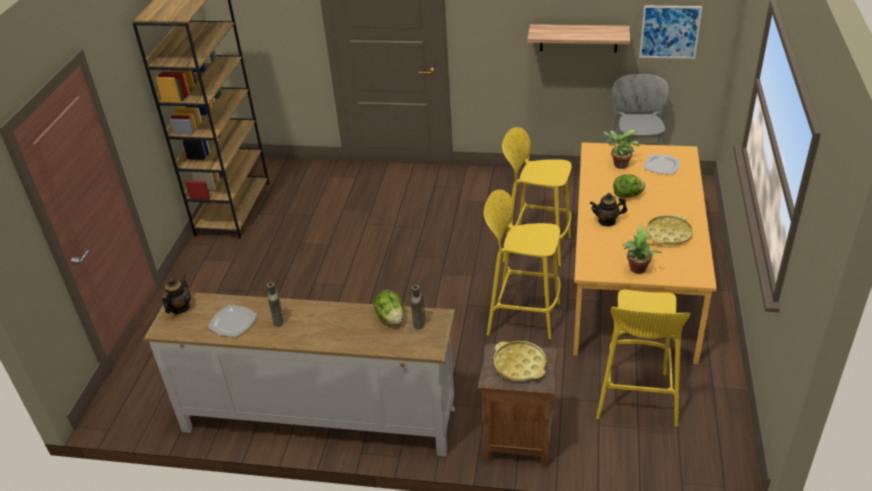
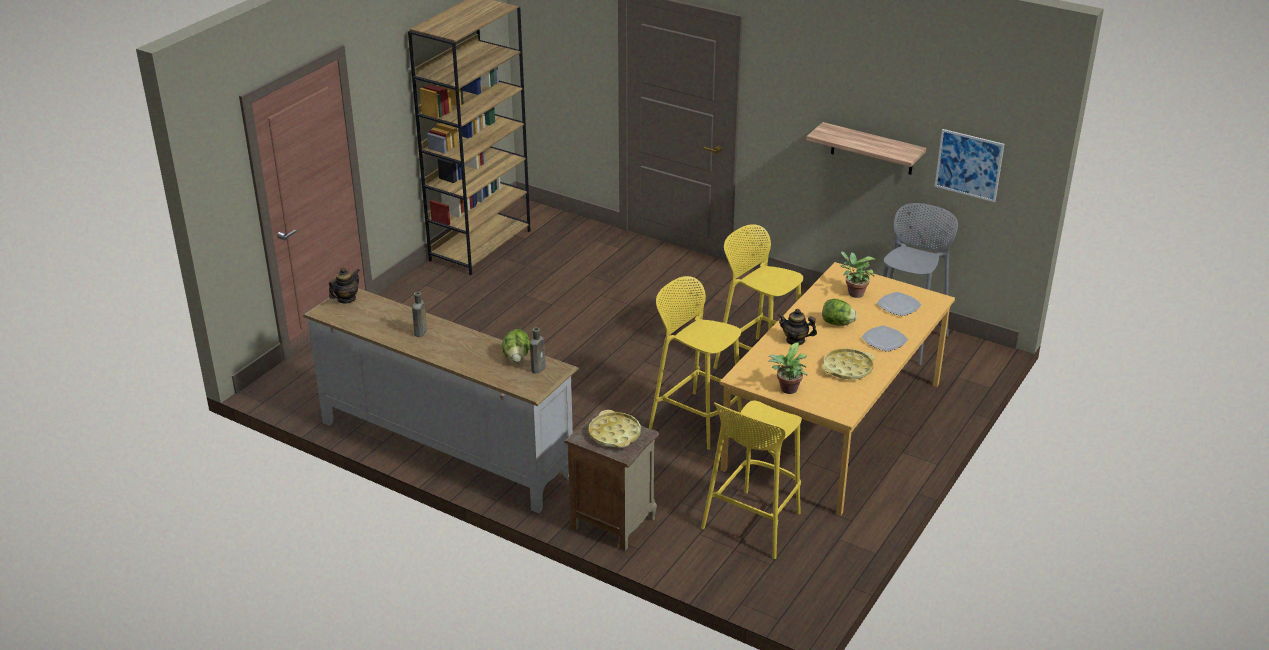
camera: 20 degrees right, 5 degrees down
(233, 323) = (382, 323): plate -> plate (884, 340)

